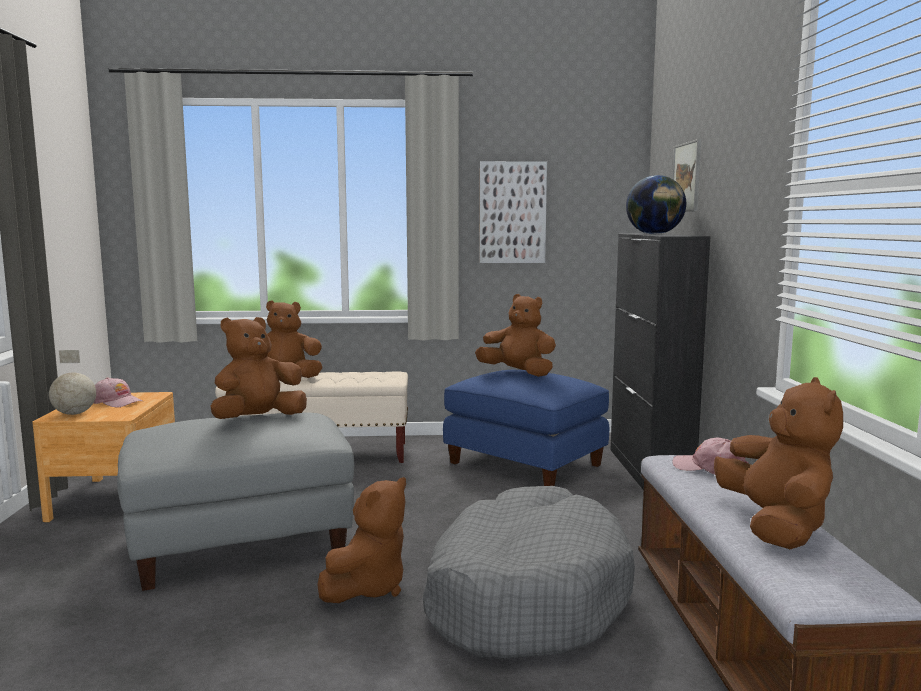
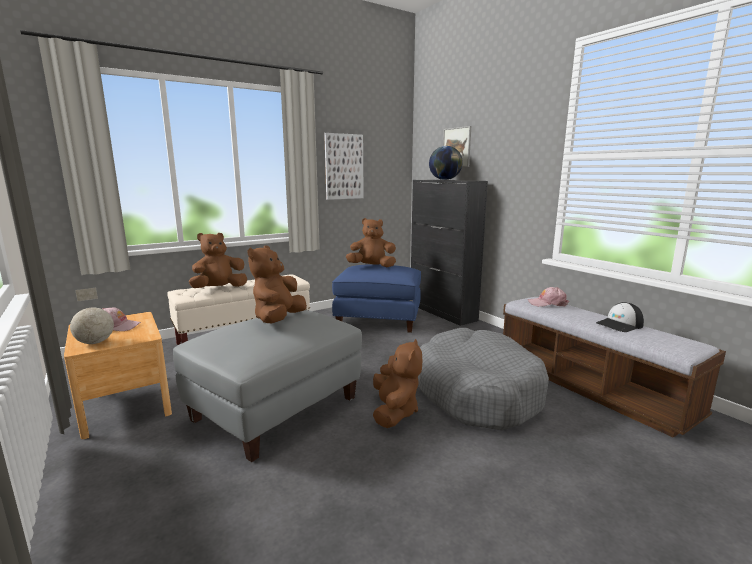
camera: 30 degrees left, 5 degrees up
(775, 526) = (620, 325): brown plush toy -> cap

